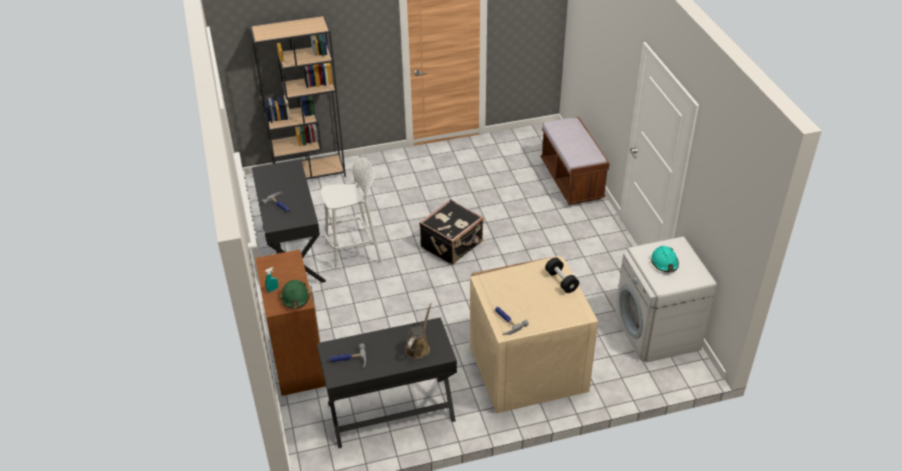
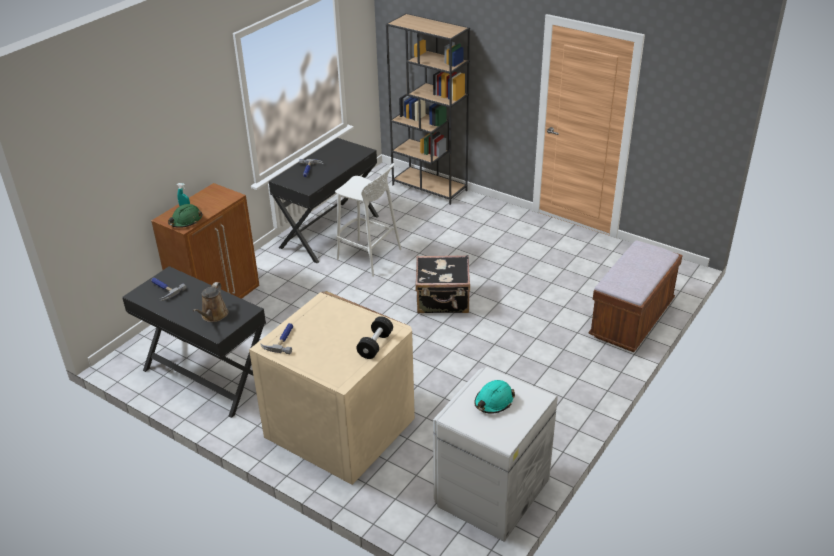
camera: 50 degrees right, 5 degrees down
(418, 347) = (213, 316): brown watering can -> brown watering can turned 120 degrees clockwise

